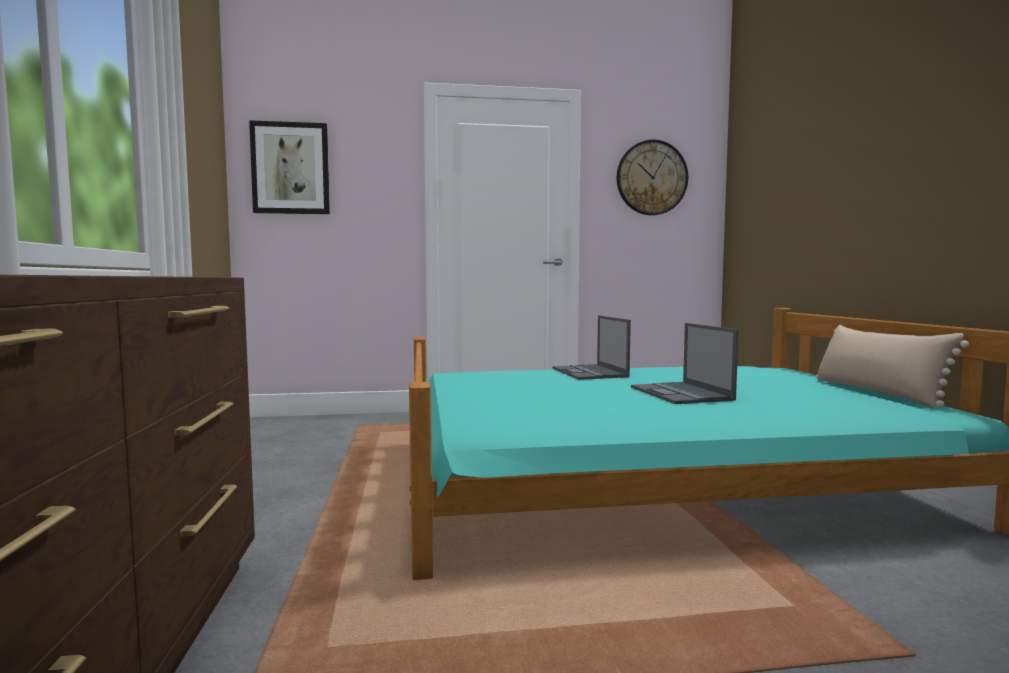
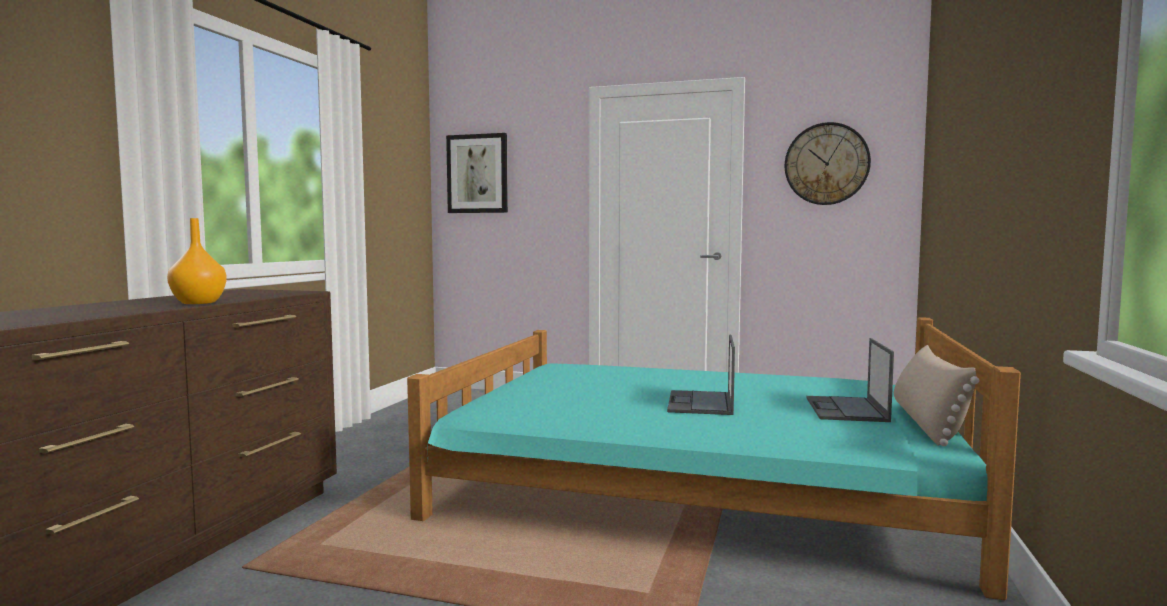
camera: 25 degrees right, 0 degrees up
(100, 275) = (197, 303): none -> orange vase
(590, 373) = (673, 374): laptop -> laptop (846, 410)

